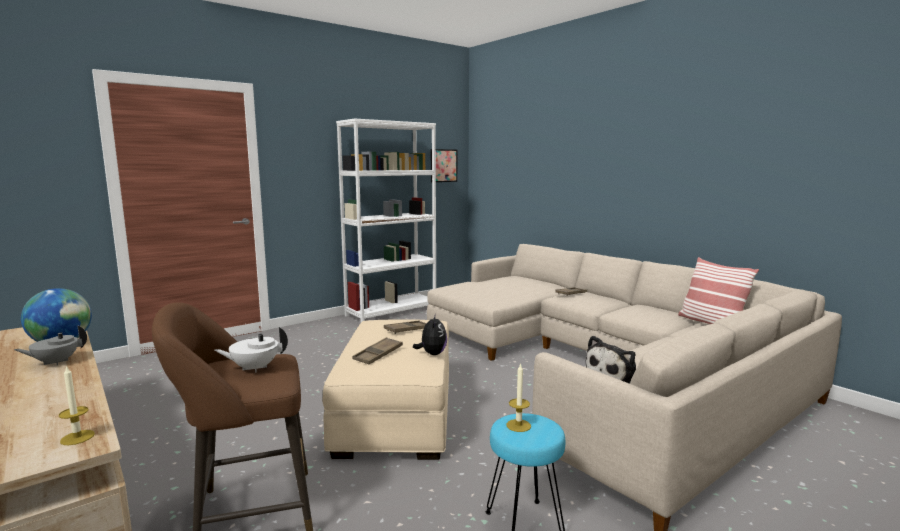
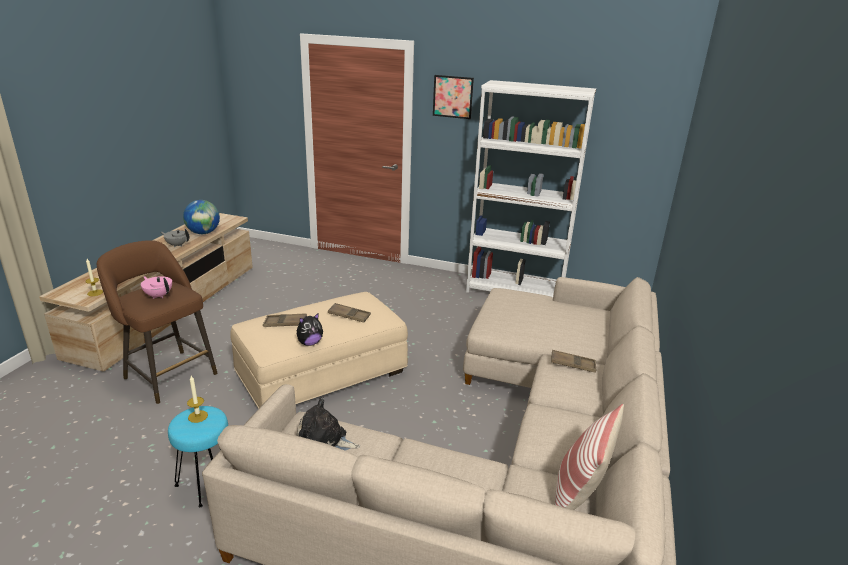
camera: 55 degrees right, 15 degrees up
(254, 368) = (159, 296): white teapot -> pink teapot
(443, 165) = (638, 142): picture -> picture (452, 97)

